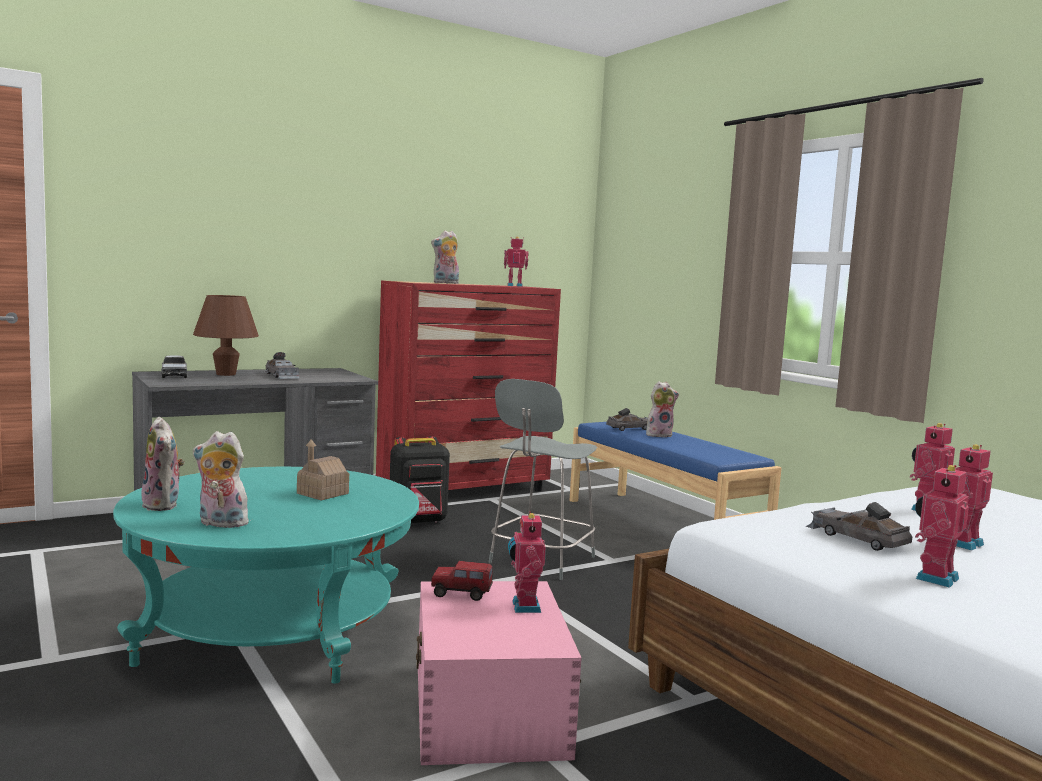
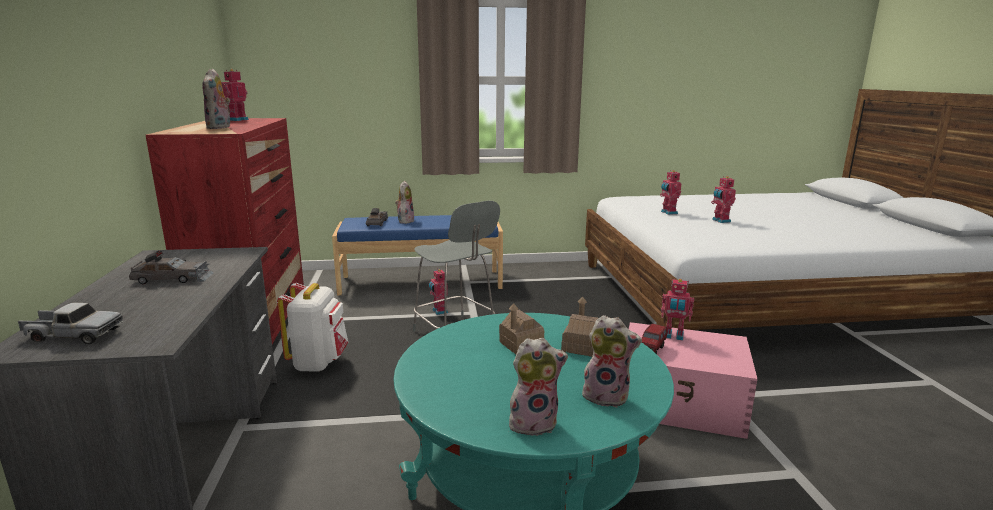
camera: 65 degrees left, 10 degrees up
(220, 524) = (607, 396): plush toy -> plush toy turned 105 degrees counterclockwise
(226, 374) = (112, 305): brown table lamp -> none
(332, 512) = (581, 347): none -> toy house
(418, 521) = (318, 362): black backpack -> white backpack
(856, 538) = (718, 232): grey toy car -> none
(933, 578) = (772, 235): toy robot -> toy robot (439, 311)

